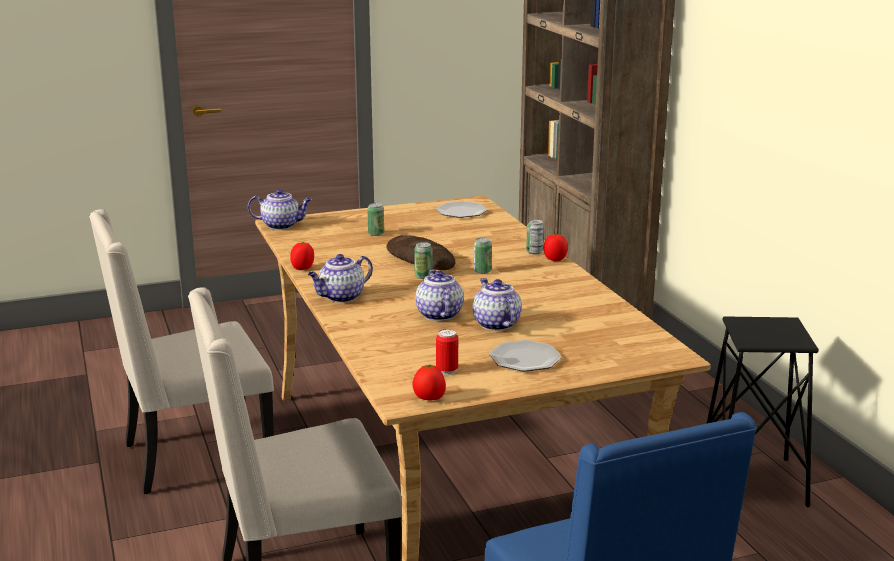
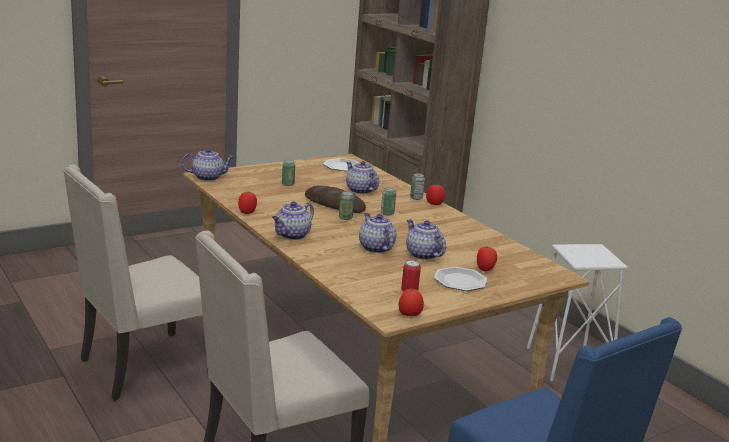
camera: 15 degrees left, 0 degrees up
(465, 242) = (360, 190): none -> teapot
(569, 345) = (485, 269): none -> tomato
(752, 481) = (569, 363): black stool -> white stool

